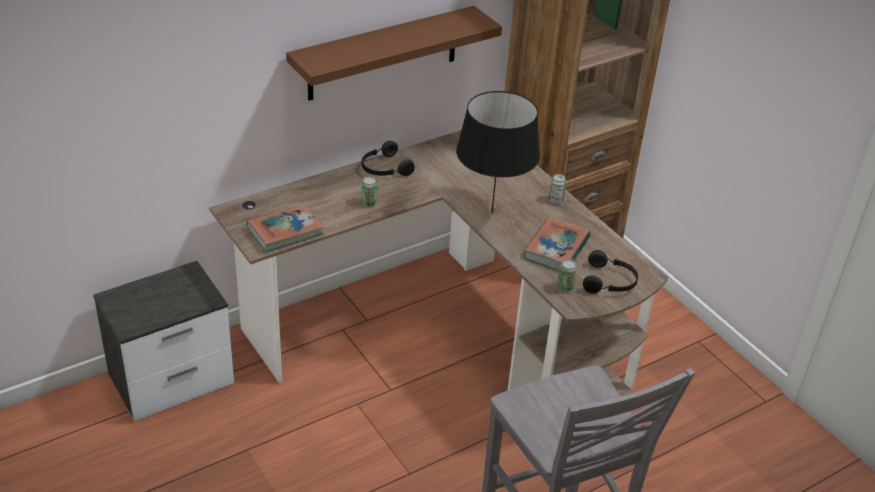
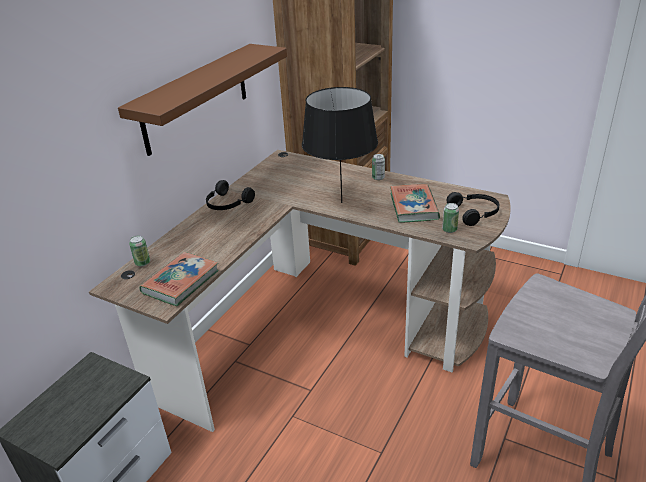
camera: 25 degrees left, 5 degrees down
(369, 203) = (237, 232): can -> can (142, 263)

